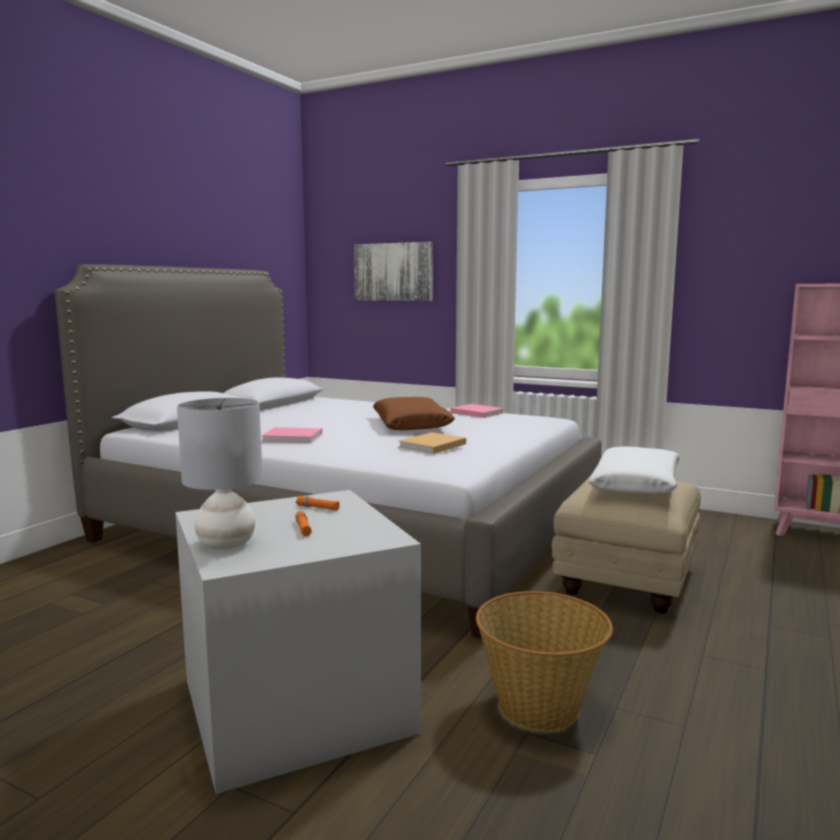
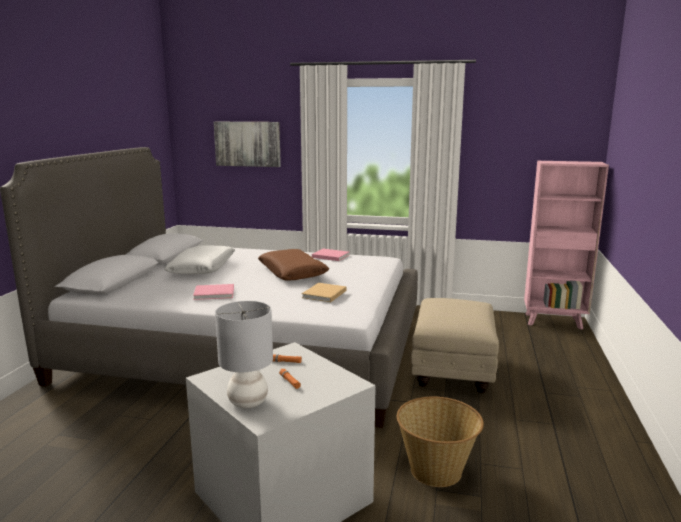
camera: 15 degrees left, 5 degrees up
(636, 484) = (458, 308): white pillow -> white pillow (202, 268)

